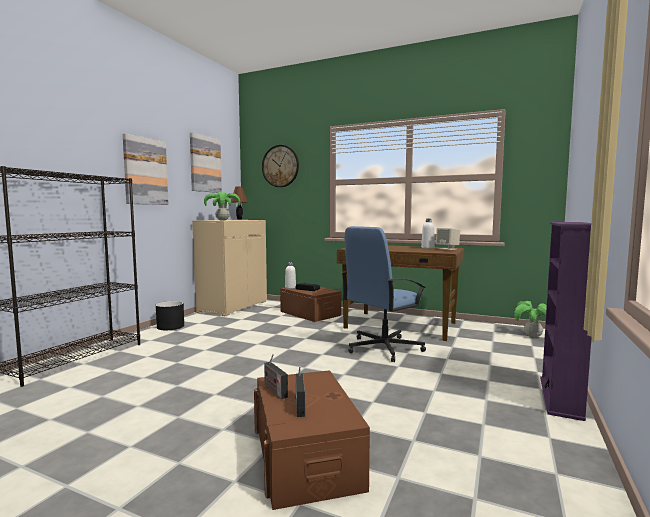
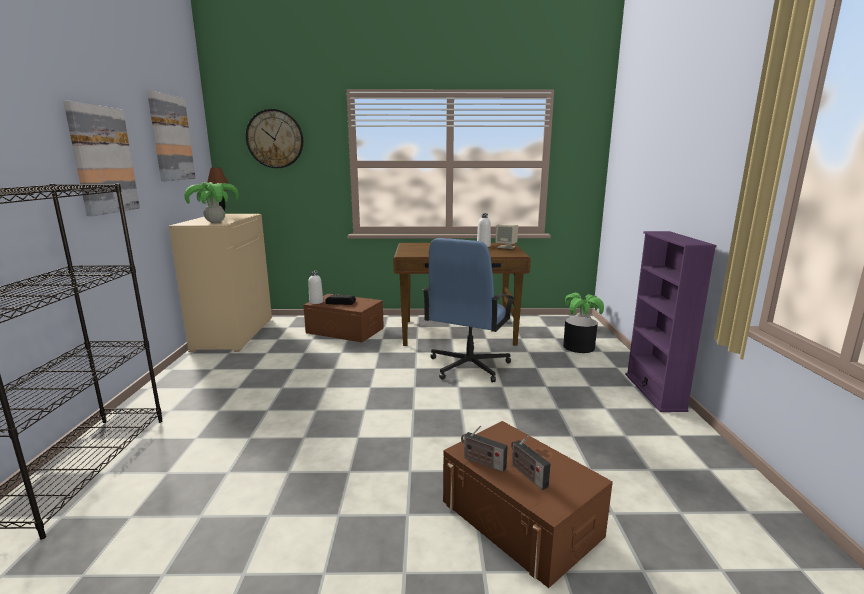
camera: 25 degrees left, 10 degrees up
(170, 326) = (176, 382): black planter -> black planter (578, 347)

